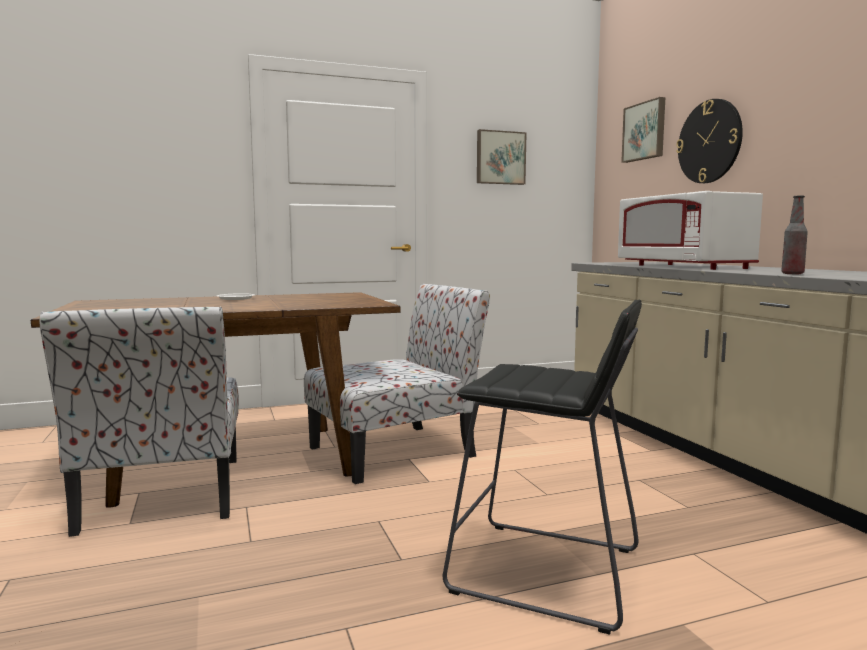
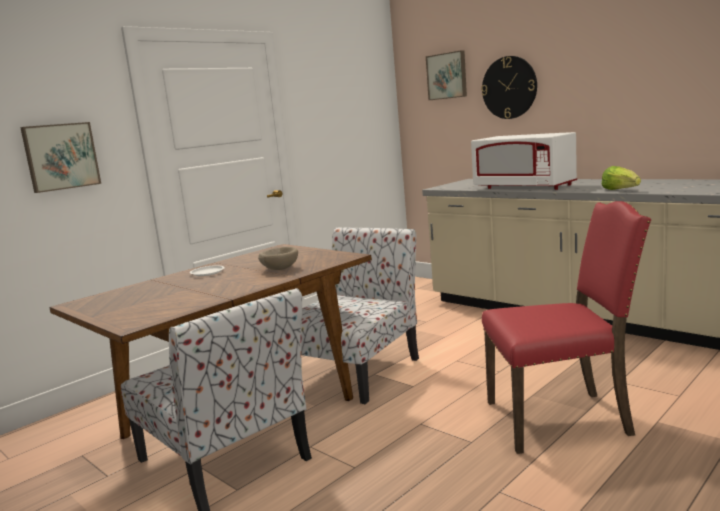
camera: 25 degrees left, 5 degrees up
(292, 303) = (280, 269): none -> beige bowl
(500, 158) = (334, 103): picture -> picture (61, 156)
(546, 572) = (561, 419): black stool -> red chair
(792, 274) = (620, 190): bottle -> lettuce

